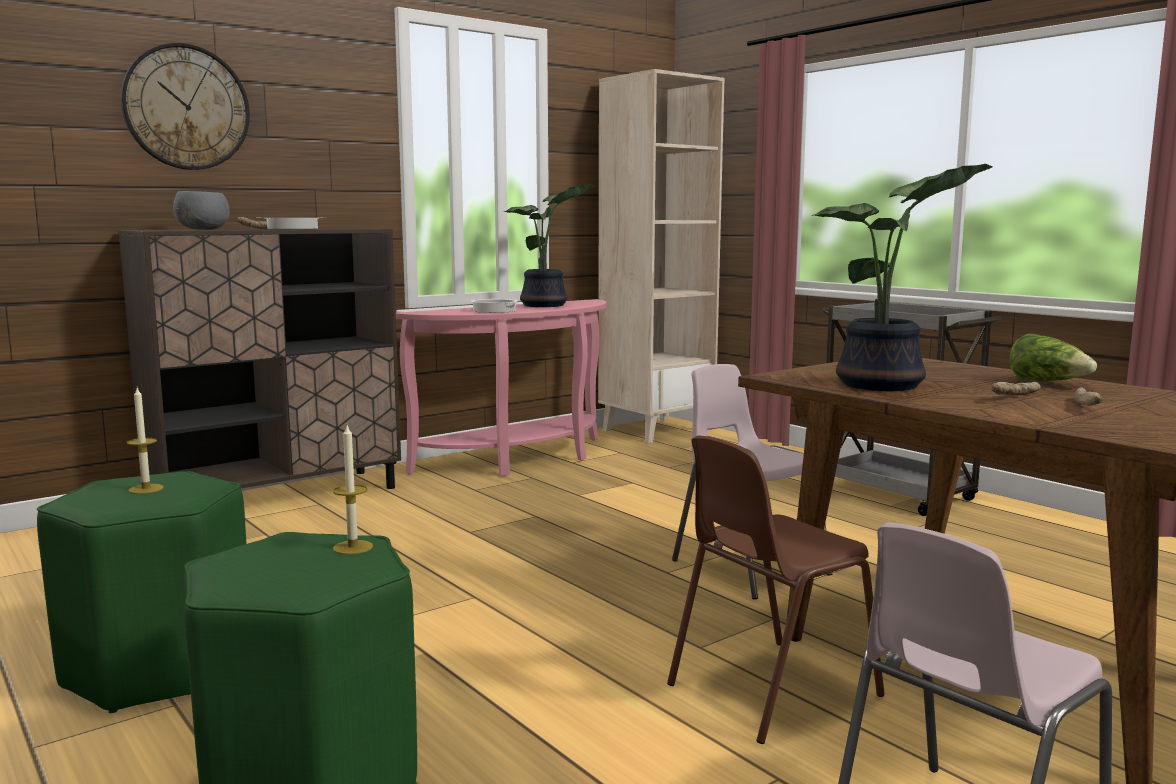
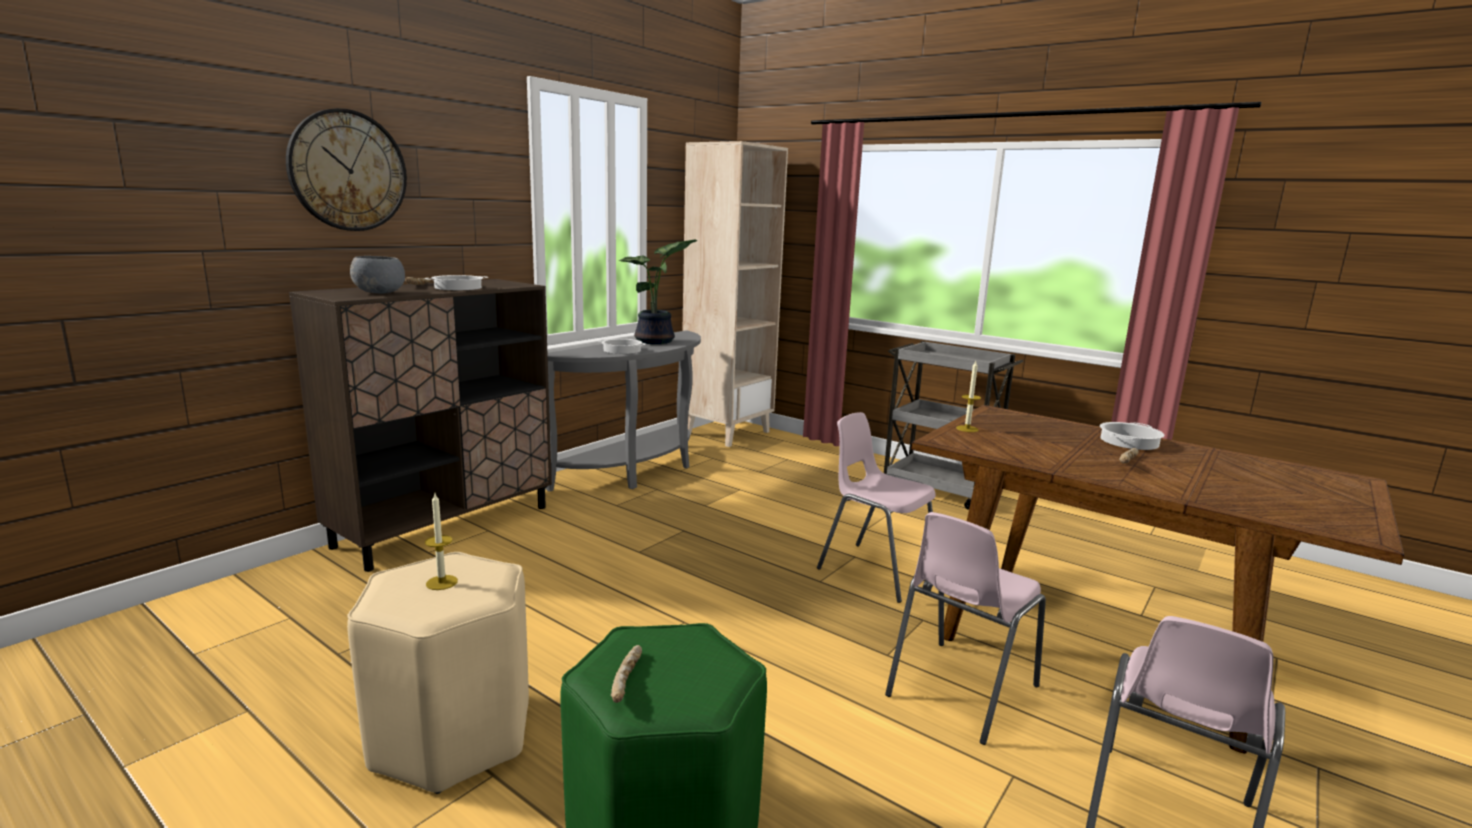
camera: 15 degrees left, 5 degrees up
(156, 670) = (451, 737): green stool -> beige stool
(353, 547) = (699, 644): candle -> candle (967, 429)
(523, 461) = (638, 471): pink console table -> grey console table
(769, 689) = (959, 690): brown chair -> pink chair
(885, 385) = (1028, 451): potted plant -> none
(1048, 383) = (1128, 441): lettuce -> cooking pot
(1087, 406) = (1184, 471): bread -> bread (628, 682)

